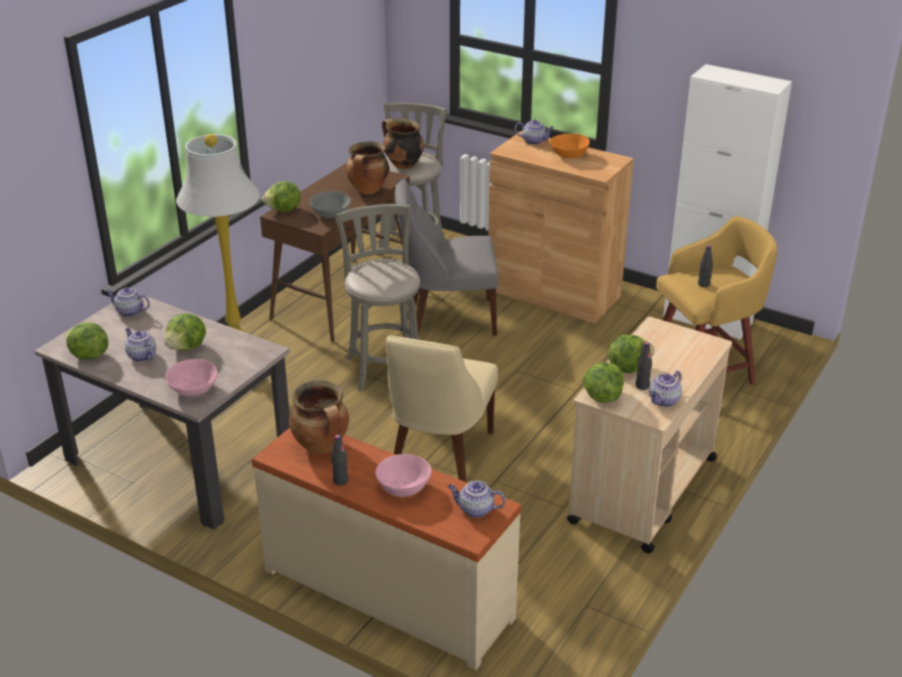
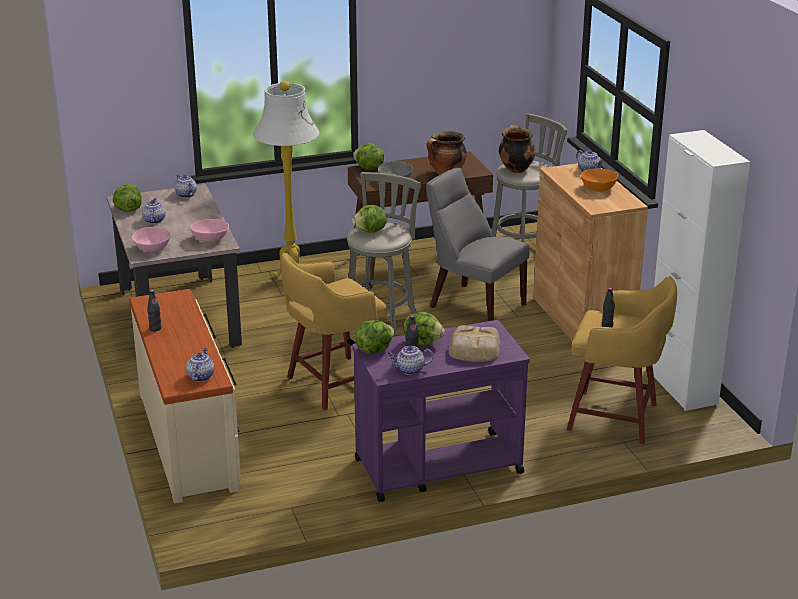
camera: 40 degrees right, 5 degrees down
(187, 348) = (184, 226): lettuce -> lettuce (370, 231)
(322, 446) = (175, 307): cooking pot -> none
(403, 487) = (182, 347): pink bowl -> pink bowl (210, 239)
(439, 456) = (333, 383): beige chair -> yellow stool
(475, 510) = (200, 376): teapot -> teapot turned 45 degrees clockwise
(642, 490) = (437, 466): beige cart -> purple cart
(678, 354) = (473, 349): none -> bread

